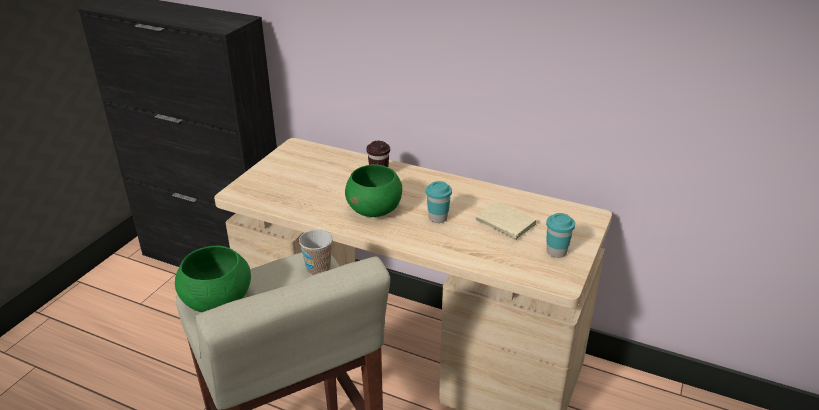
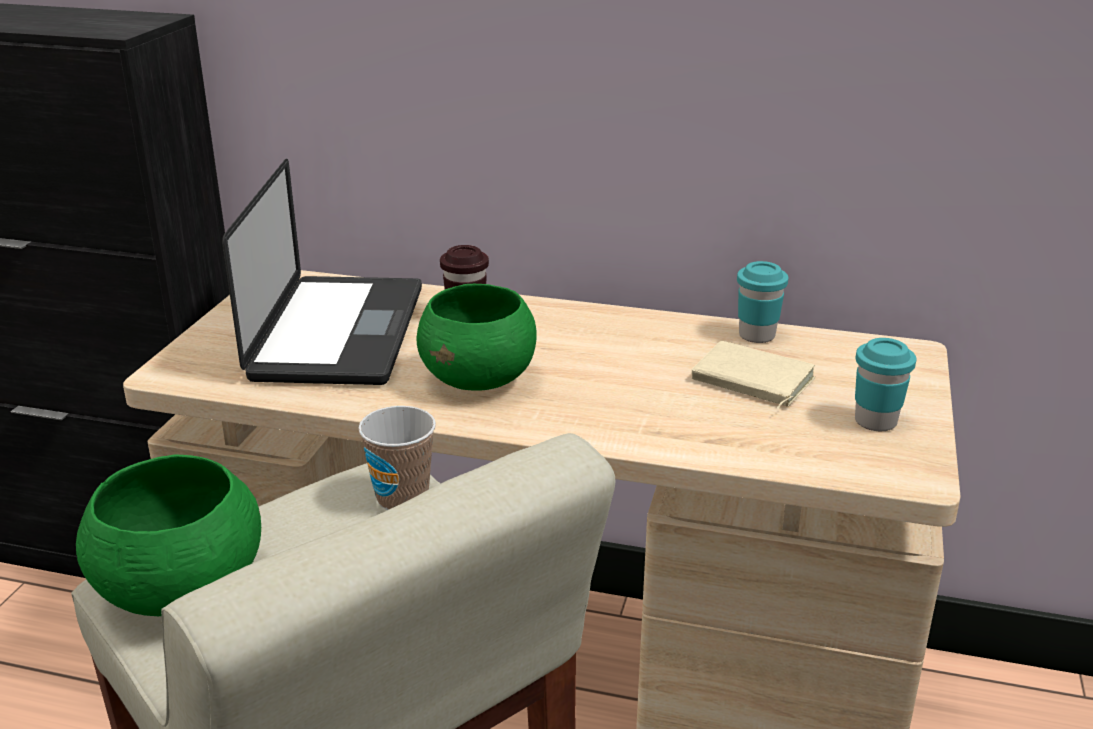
camera: 10 degrees left, 5 degrees down
(316, 178) = (339, 333): none -> laptop
(438, 218) = (614, 383): turquoise cup -> turquoise cup (756, 335)

